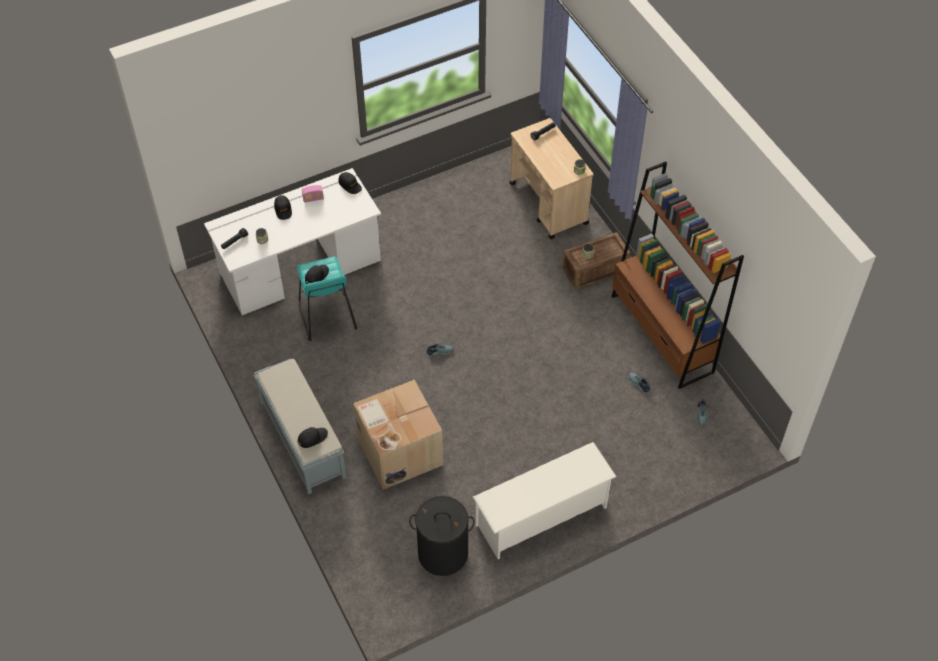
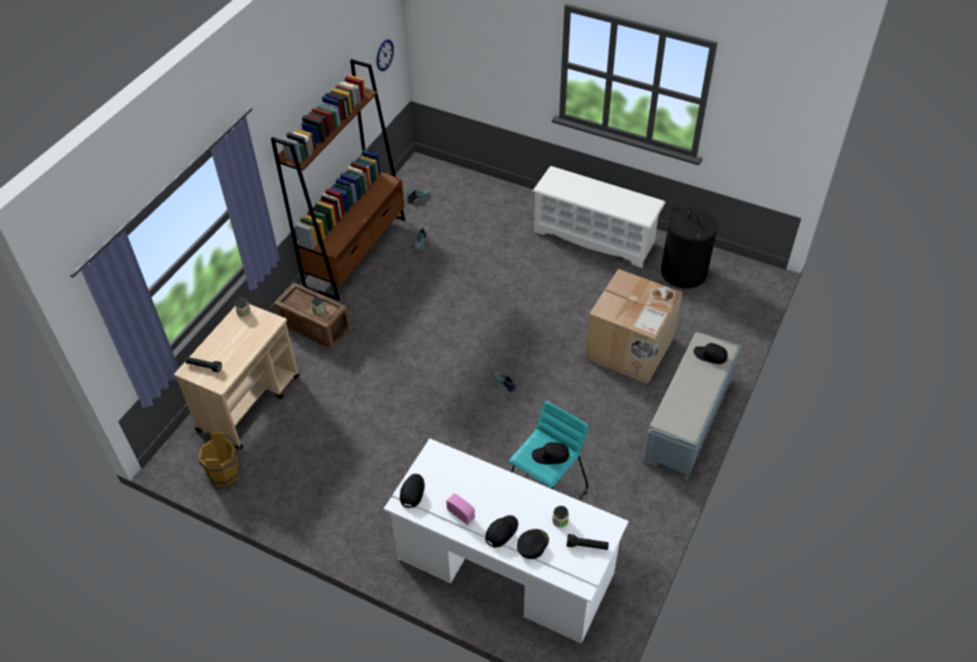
camera: 125 degrees left, 5 degrees down
(261, 218) = (532, 544): none -> black cap
(496, 170) = (227, 474): none -> brown bucket
(780, 326) = (384, 55): none -> wall clock

